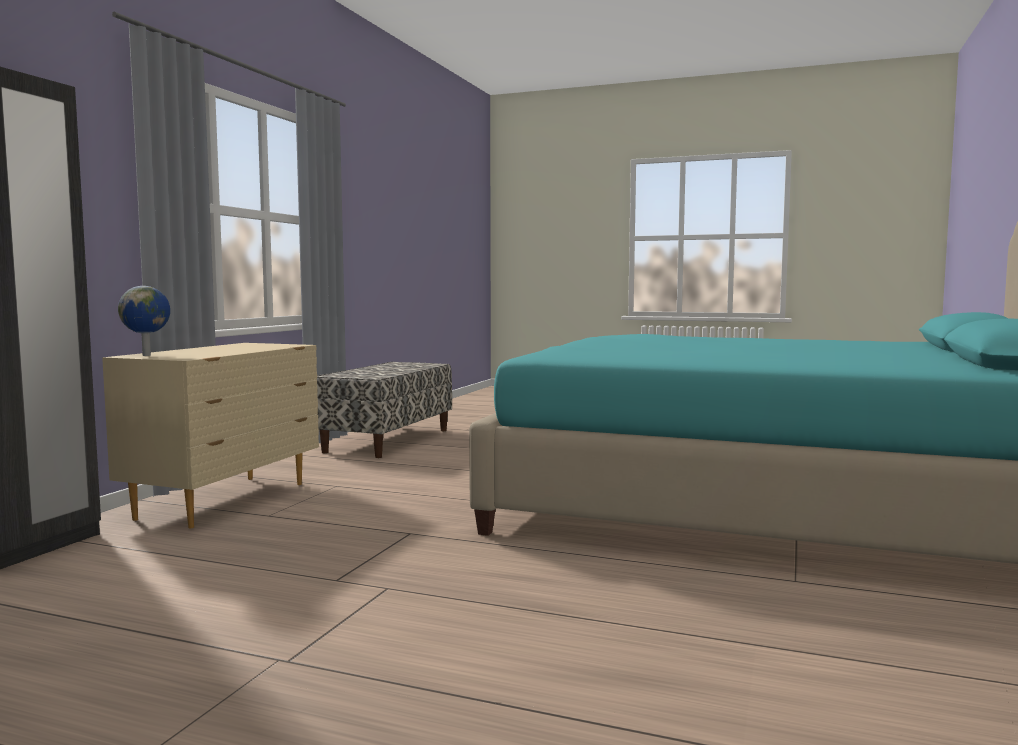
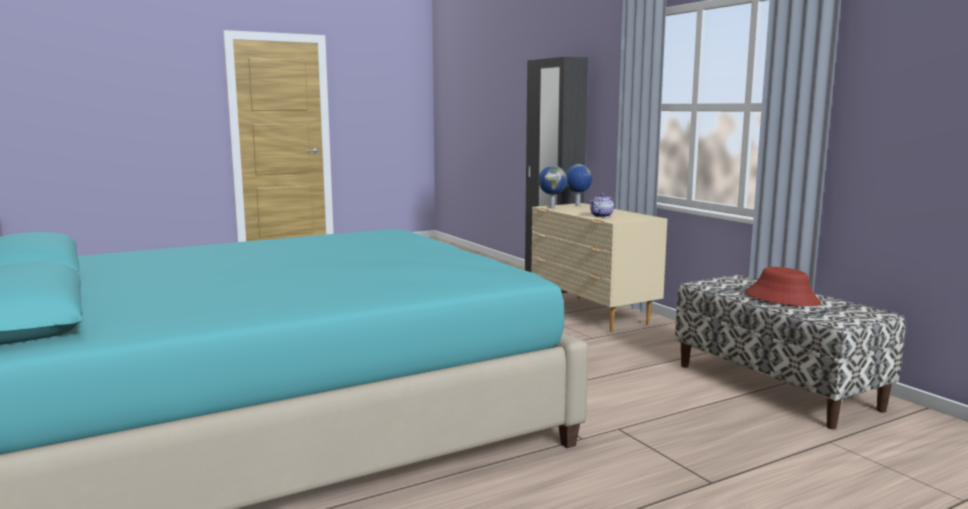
camera: 130 degrees right, 5 degrees up
(193, 357) = (552, 208): none -> globe
(258, 347) = (601, 216): none -> teapot
(389, 369) = (782, 298): none -> red hat

